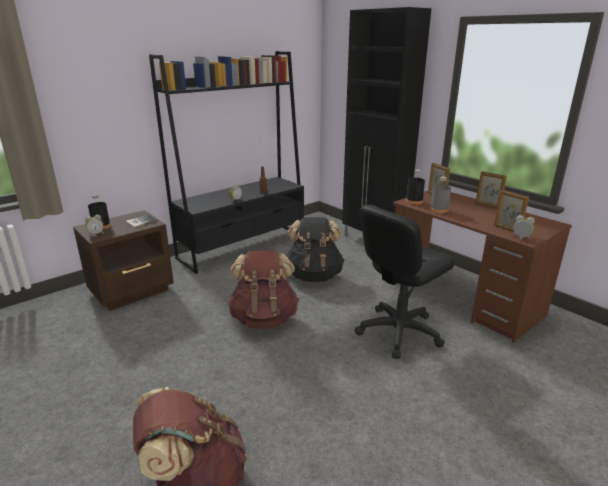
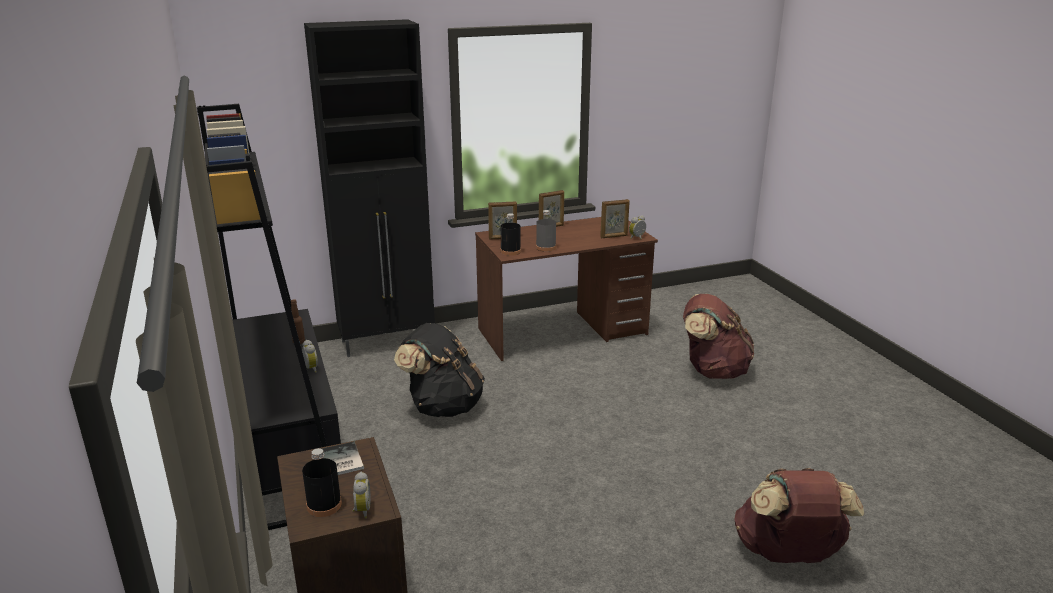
camera: 70 degrees left, 0 degrees up
(264, 318) = (524, 465): brown backpack -> brown backpack (713, 371)
(398, 332) = (602, 384): black office chair -> none

